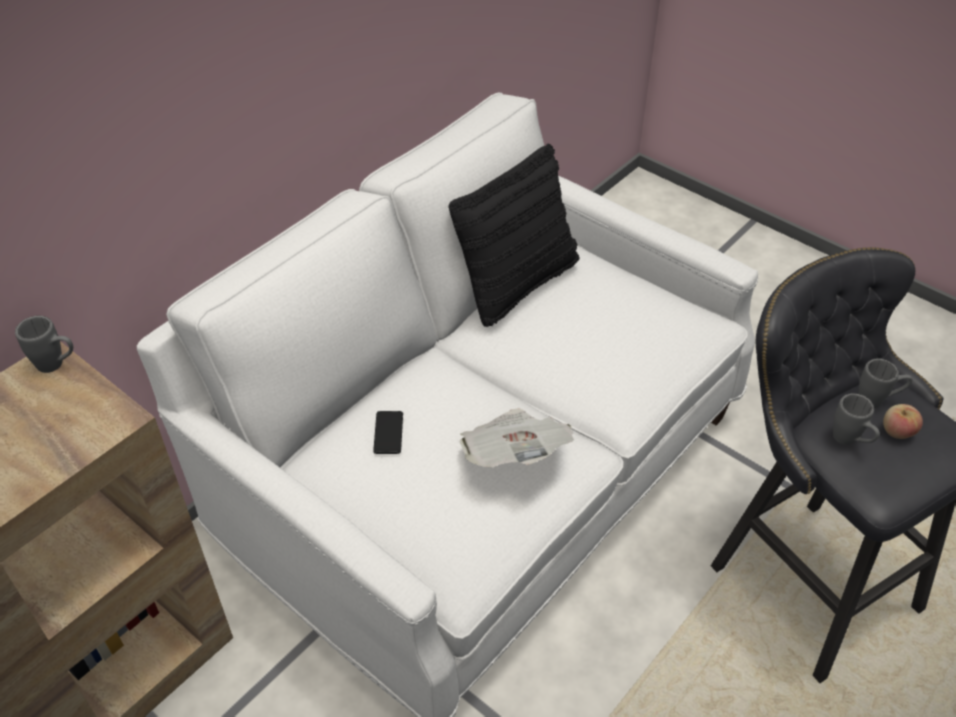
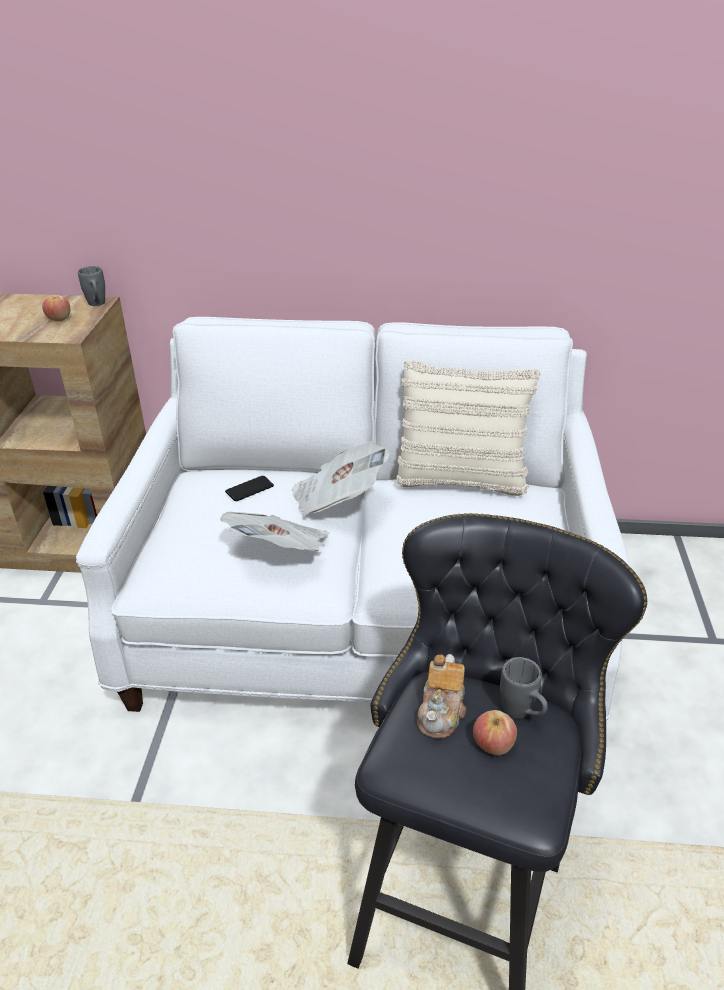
camera: 55 degrees right, 10 degrees down
(54, 414) = (59, 319): none -> apple
(468, 377) = (338, 499): none -> newspaper
(516, 285) = (462, 480): black pillow -> beige pillow
(850, 441) = (442, 712): grey mug -> teapot

